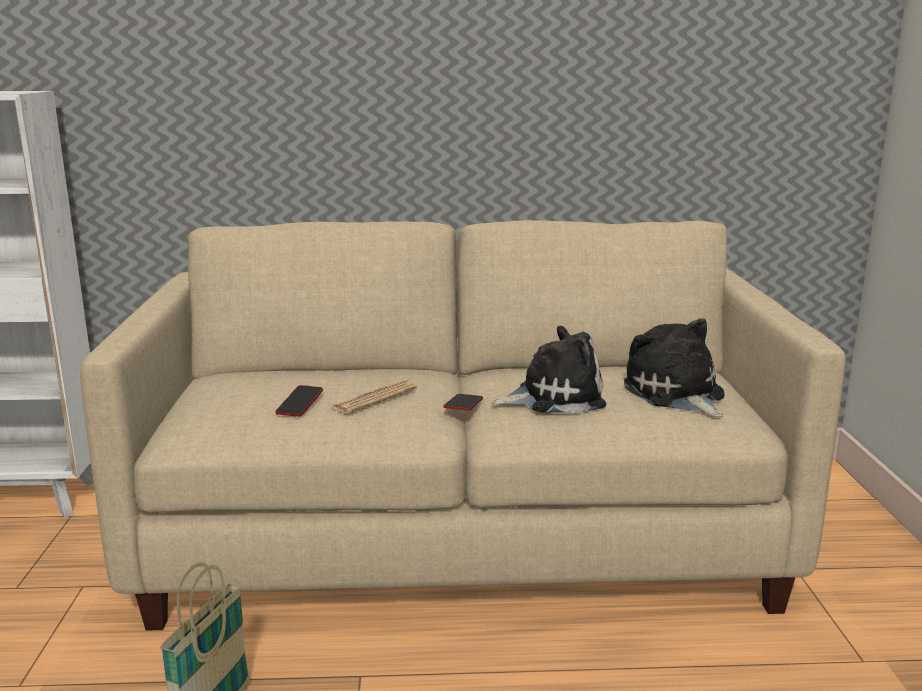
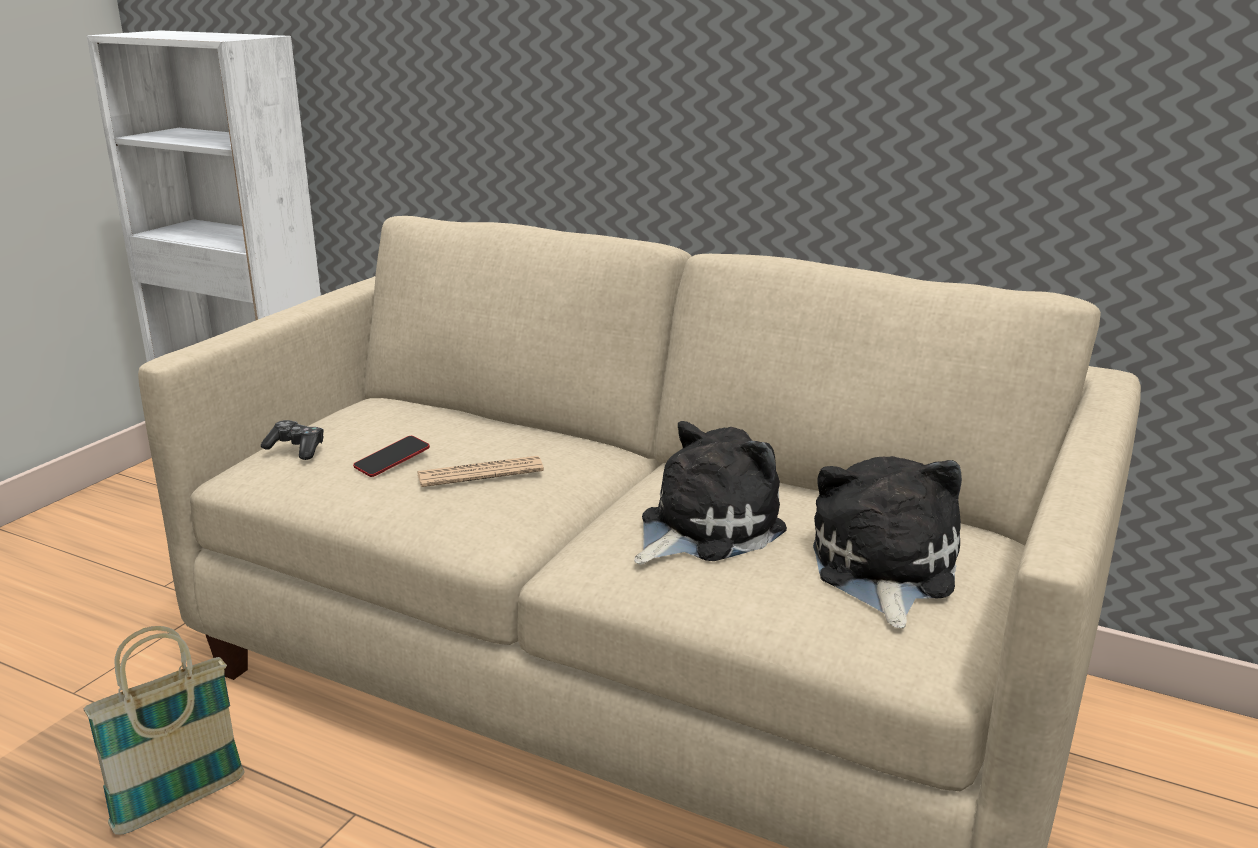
camera: 30 degrees right, 5 degrees up
(208, 413) = (296, 448): none -> game controller
(463, 406) = (578, 510): phone -> none
(554, 397) = (704, 528): plush toy -> plush toy turned 60 degrees counterclockwise

